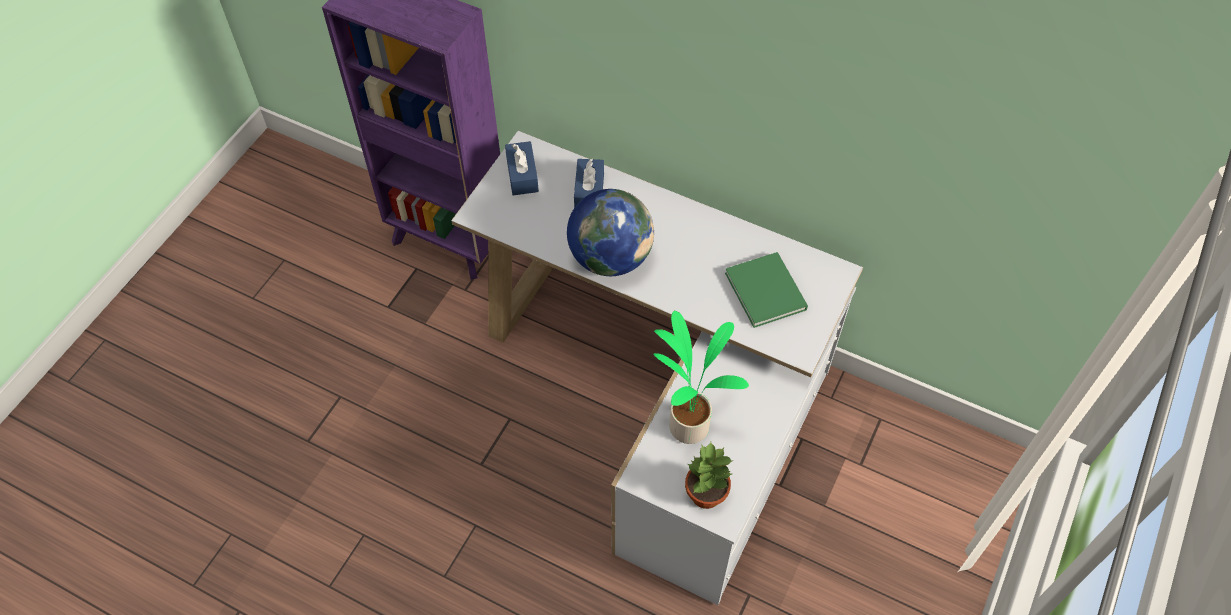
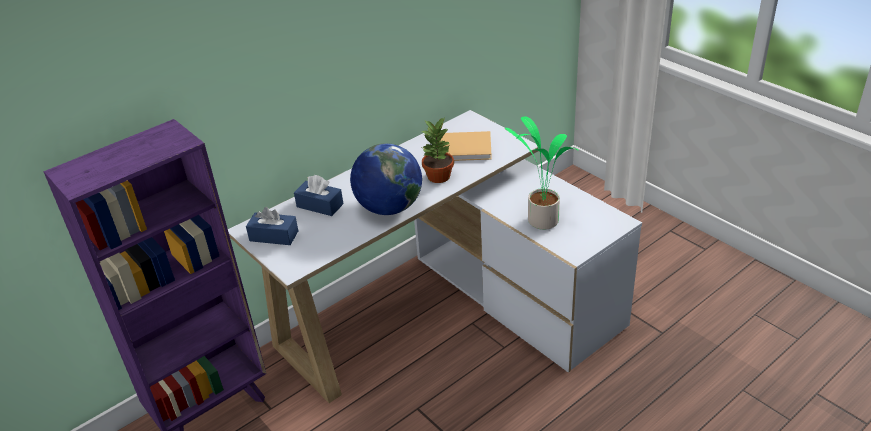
camera: 65 degrees left, 20 degrees down
(705, 495) = (601, 226): potted plant -> potted plant (439, 176)
(766, 293) = (467, 148): green book -> beige book

